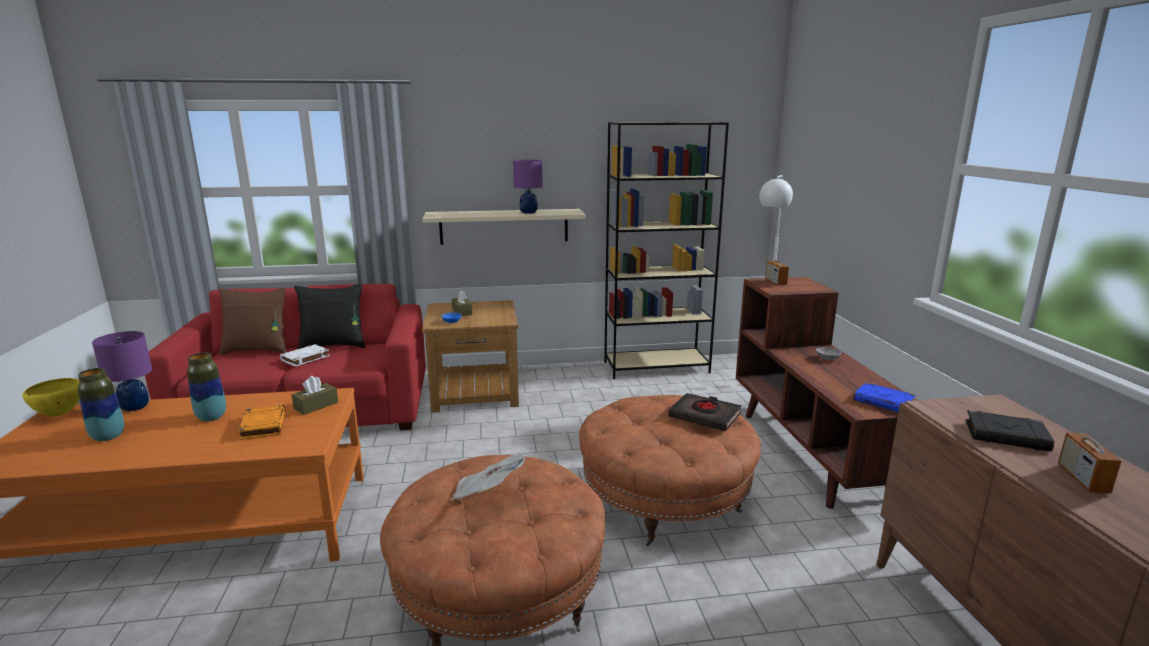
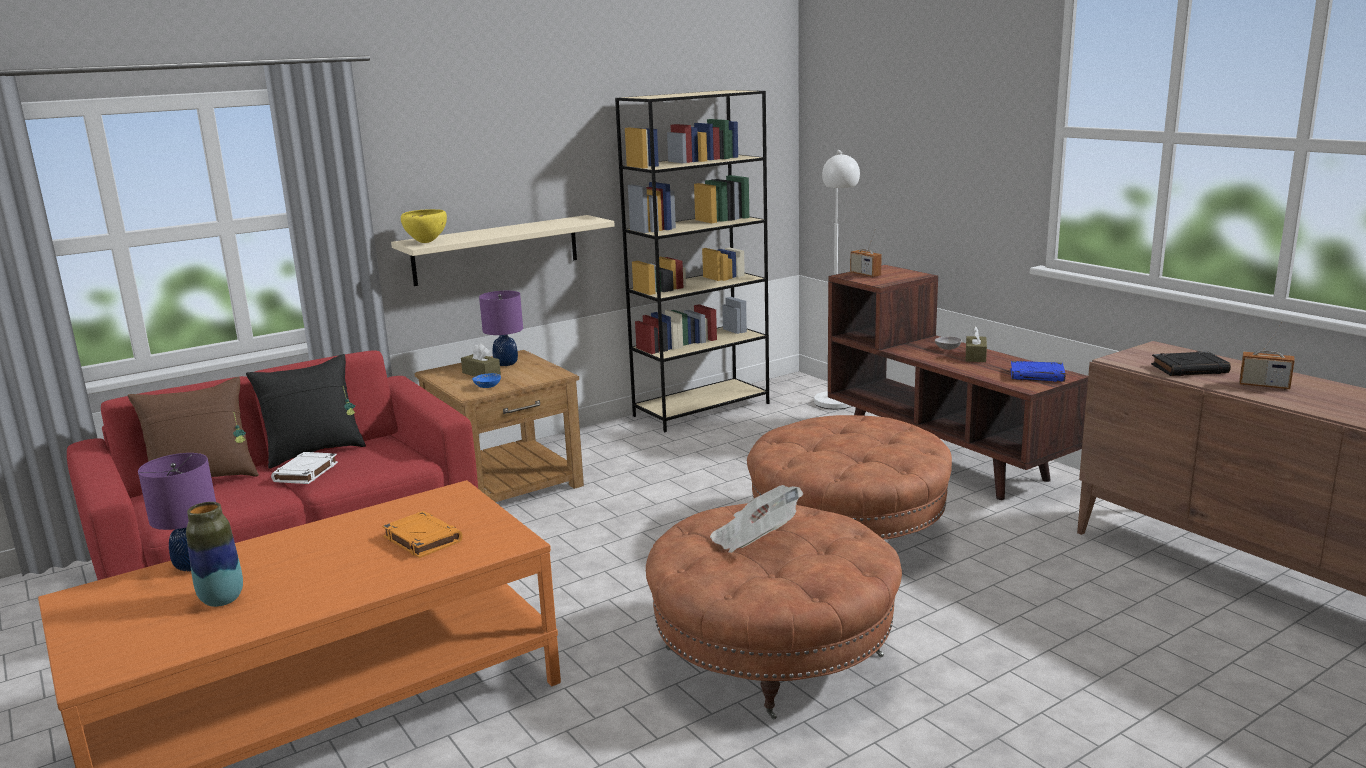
camera: 25 degrees left, 0 degrees up
(59, 415) = (85, 600): yellow bowl -> yellow bowl (426, 242)
(211, 417) = (333, 548): vase -> none
(316, 405) = (453, 506): brown tissue box -> brown tissue box (975, 356)
(528, 213) = (538, 227): purple table lamp -> purple table lamp (506, 364)
(705, 416) = (876, 427): black book -> none
(1083, 479) = (1264, 385): radio -> radio turned 45 degrees counterclockwise

